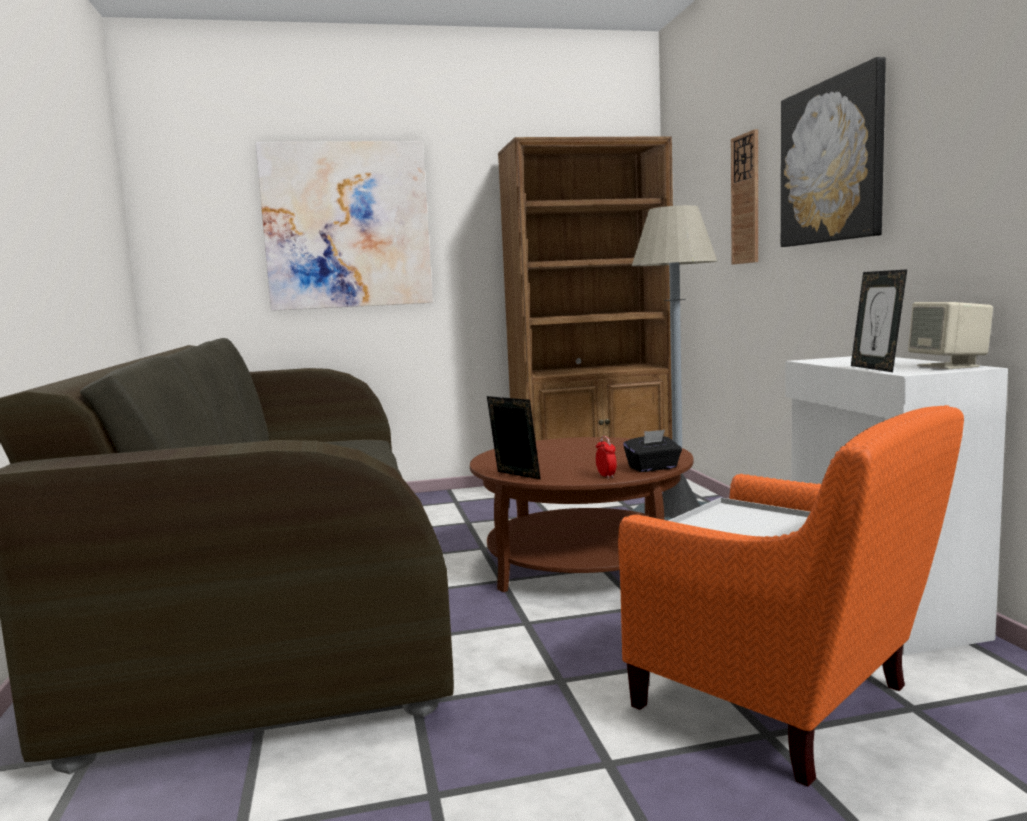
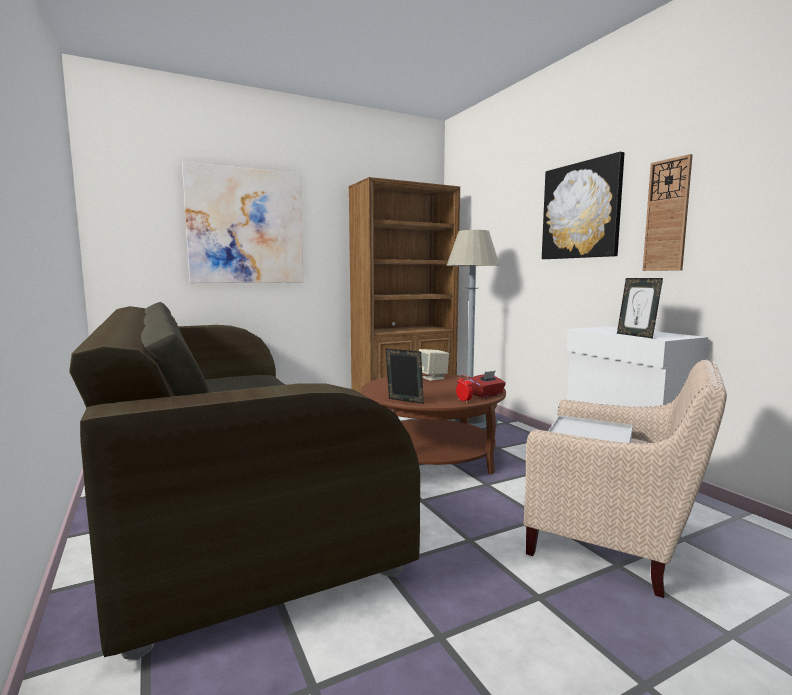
camera: 15 degrees left, 0 degrees up
(653, 468) = (487, 395): black tissue box -> red tissue box
(746, 199) = (513, 228): wall clock -> wall clock (667, 215)
(785, 705) = (614, 544): orange armchair -> beige armchair
(949, 366) = (674, 335): beige speaker -> beige speaker (433, 378)

